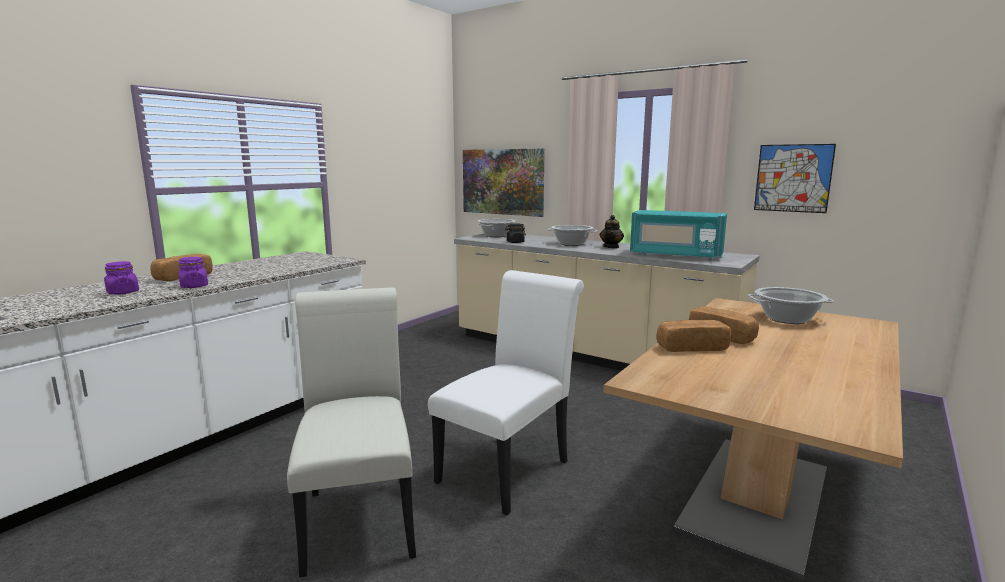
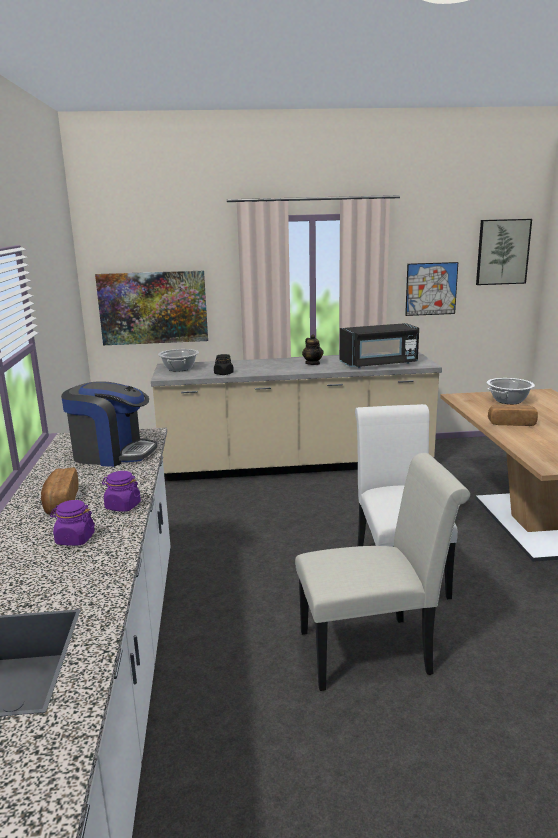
camera: 40 degrees left, 5 degrees up
(289, 264) = (112, 453): none -> coffee machine
(359, 516) = (374, 651): white chair -> white chair turned 135 degrees clockwise
(571, 244) = (274, 366): cooking pot -> none
(675, 256) = (379, 364): turquoise microwave -> black microwave
(691, 348) = (518, 436): bread -> none
(913, 130) = (502, 252): none -> picture

